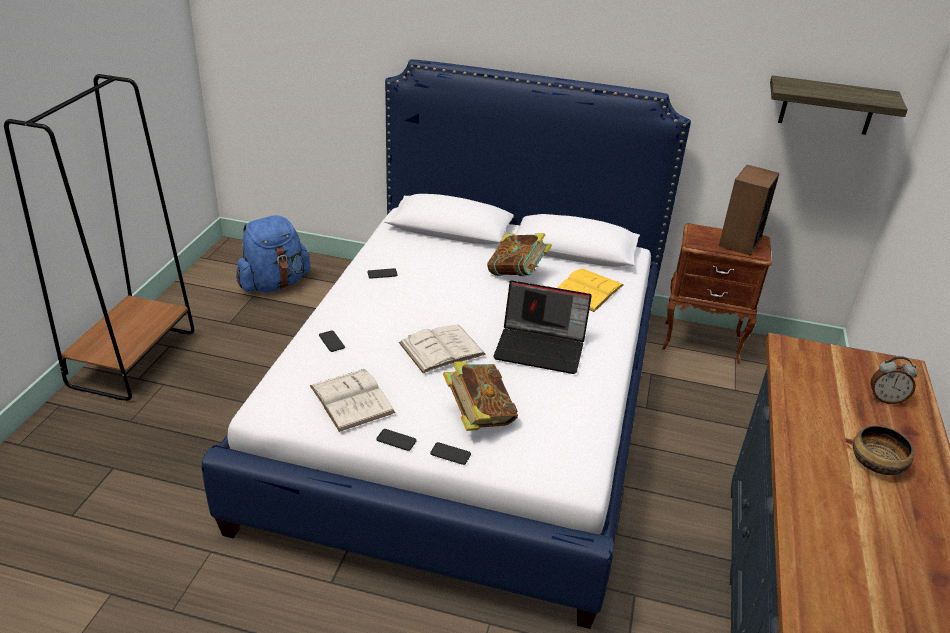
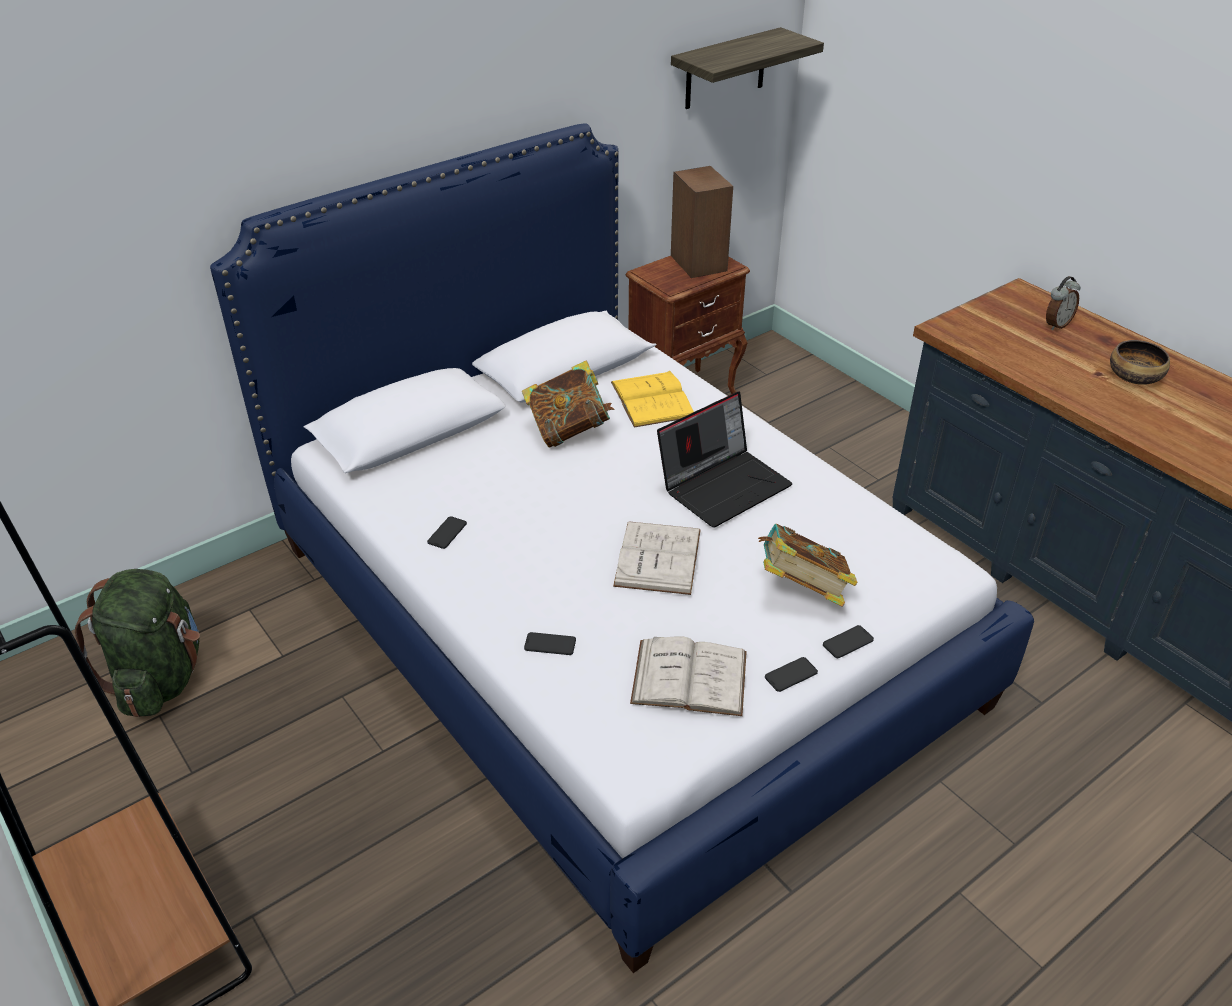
camera: 50 degrees left, 5 degrees up
(274, 284) = (160, 678): blue backpack -> green backpack

